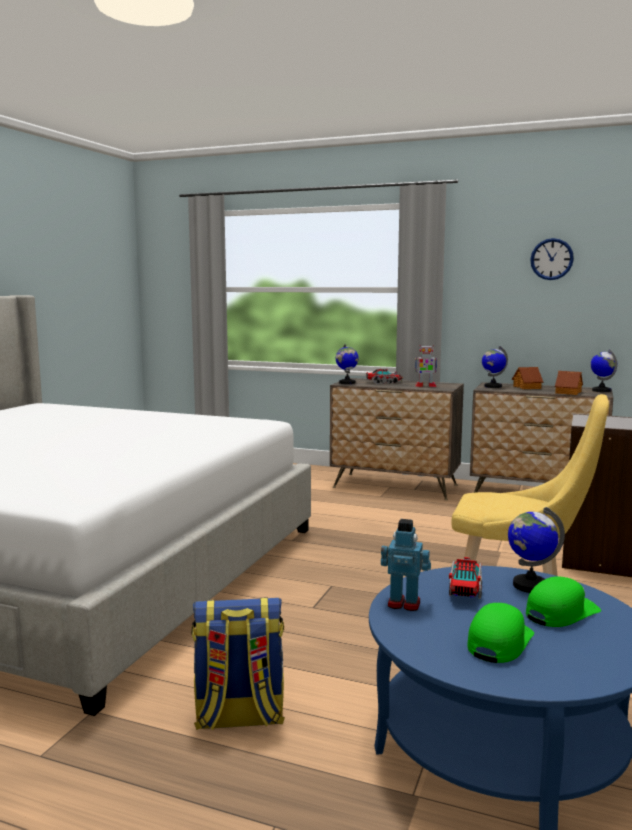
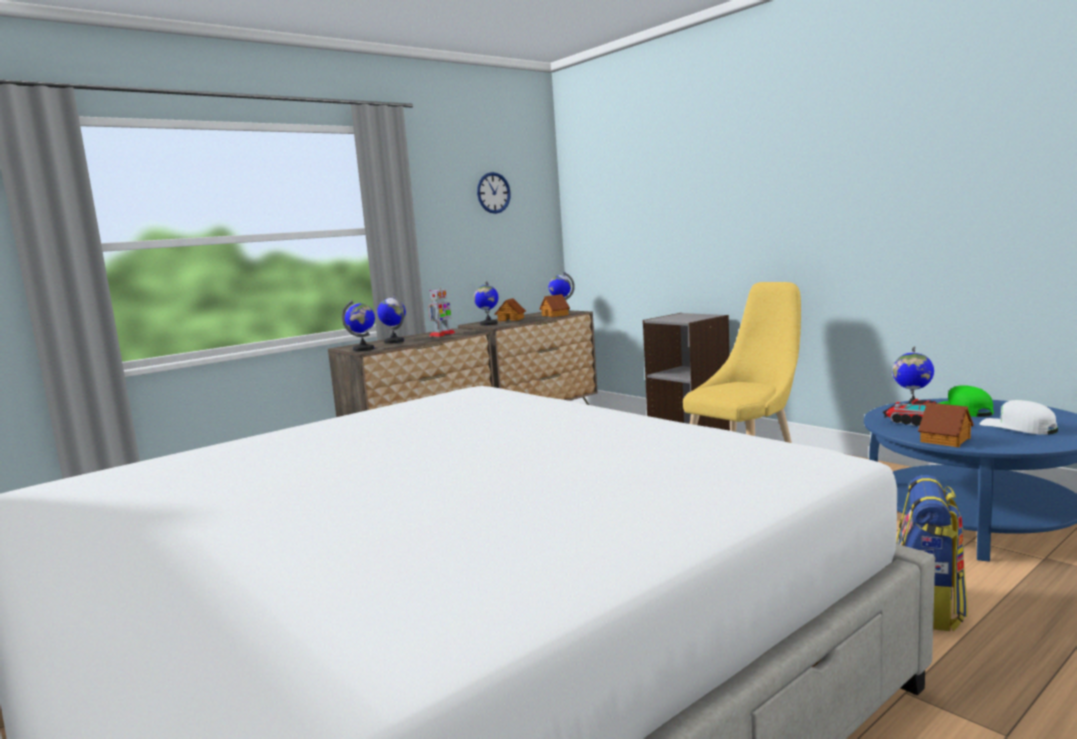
camera: 60 degrees left, 0 degrees up
(384, 383) = (394, 341): toy truck -> globe
(404, 603) = (946, 440): toy robot -> toy house
(499, 642) = (1018, 427): green cap -> white cap

